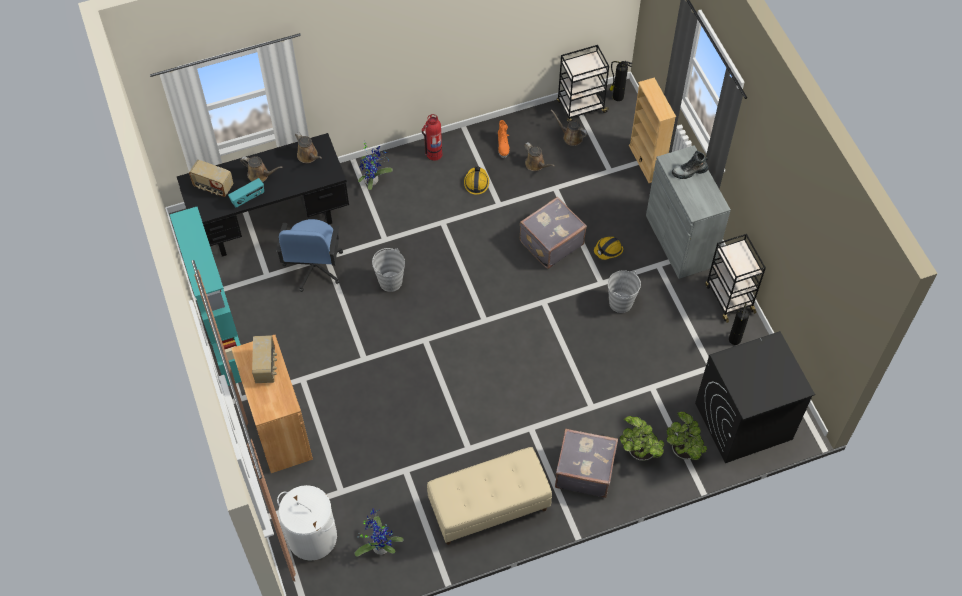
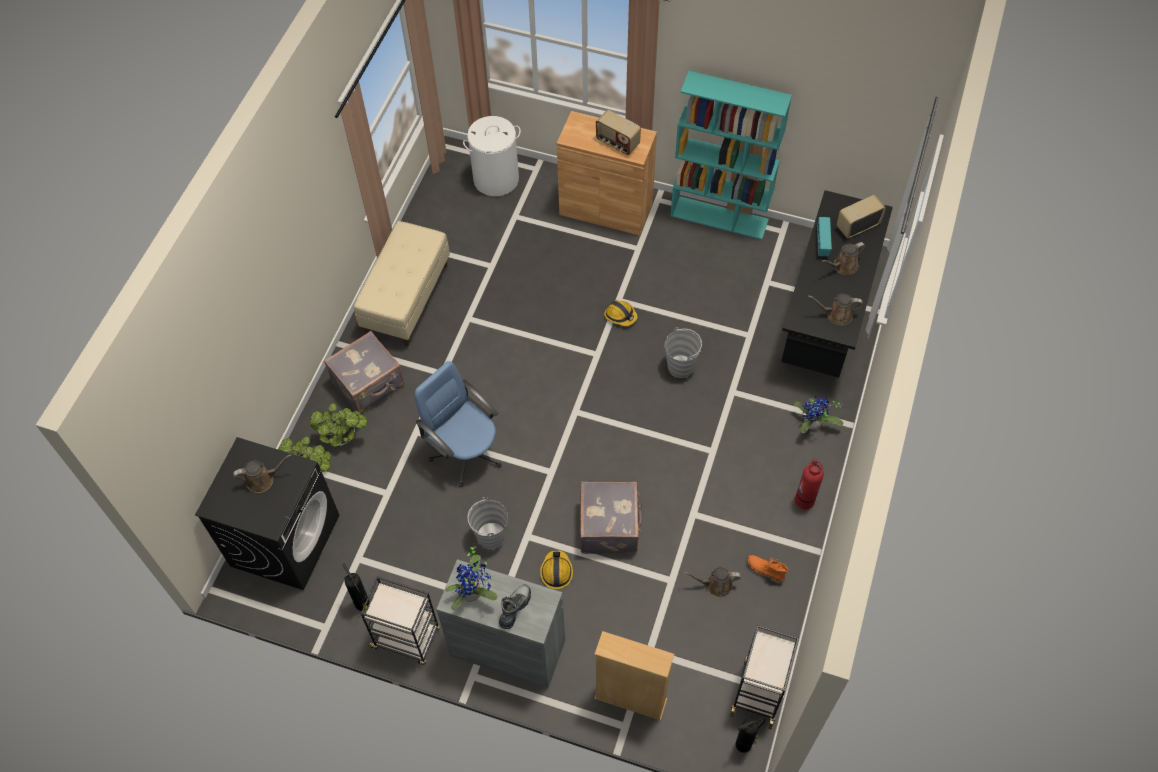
camera: 130 degrees right, 0 degrees up
(314, 267) = (746, 319): blue office chair -> blue office chair (466, 452)
(379, 546) = (448, 213): potted plant -> potted plant (473, 593)
(476, 182) = (737, 513): hard hat -> hard hat (620, 315)
(570, 137) = (725, 647): brown watering can -> brown watering can (263, 479)

